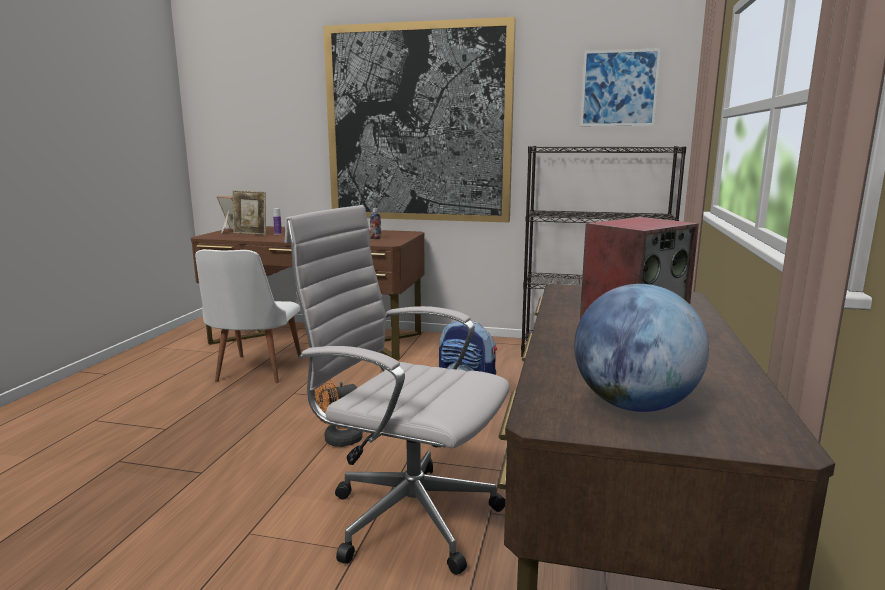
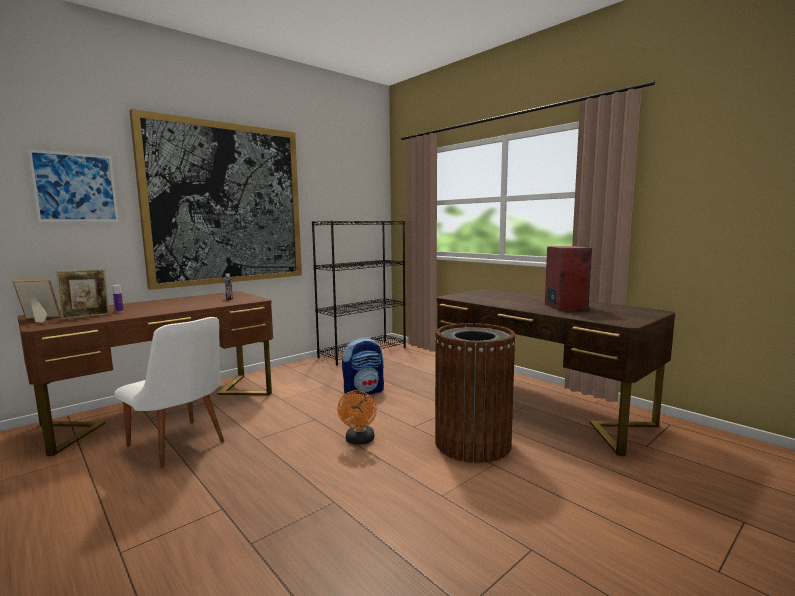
camera: 55 degrees left, 5 degrees down
(405, 515) = (472, 443): white office chair -> brown trash can
(619, 88) = (352, 186): picture -> picture (75, 187)
(634, 405) = (617, 315): globe -> none

